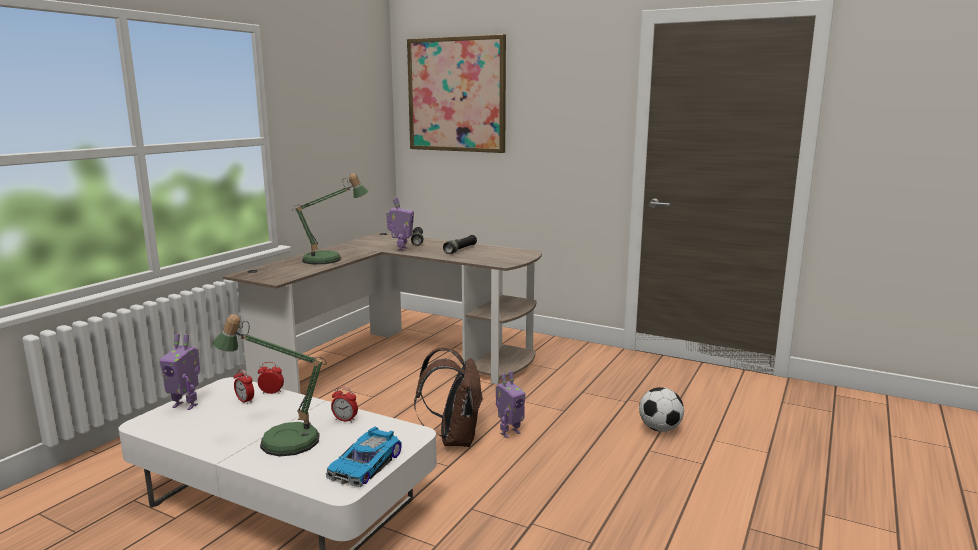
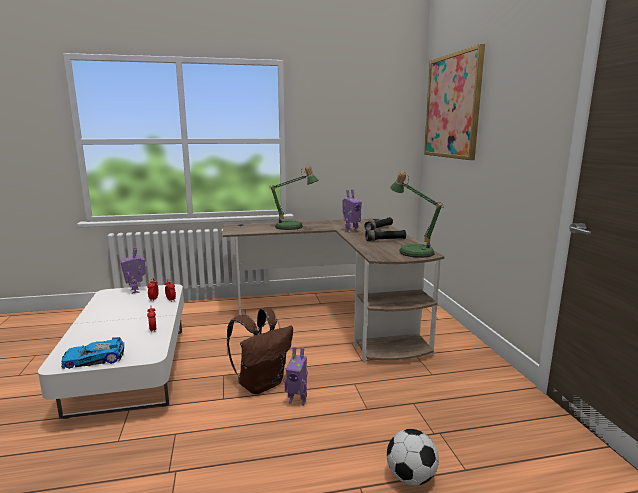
camera: 50 degrees right, 0 degrees up
(280, 440) = (112, 325): table lamp -> table lamp (412, 251)

